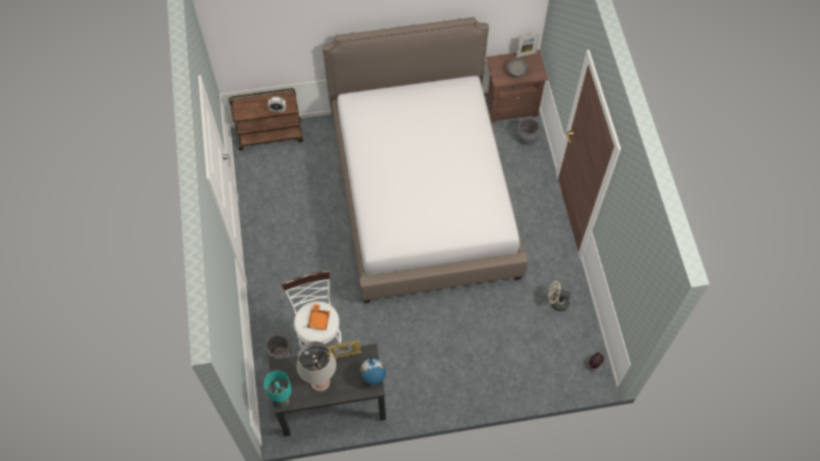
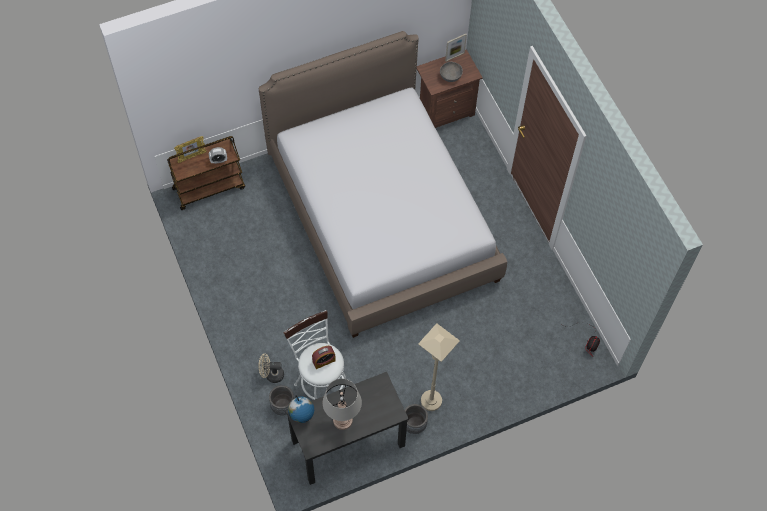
camera: 15 degrees left, 0 degrees up
(283, 400) = (311, 446): turquoise table lamp -> none
(319, 320) = (324, 361): orange tray -> alarm clock
(344, 355) = (358, 389): picture frame -> picture frame (192, 157)
(373, 378) = (392, 405): globe -> globe (301, 416)
(423, 381) = (431, 401): none -> beige floor lamp
(526, 138) = (469, 140): grey planter -> grey planter (414, 424)
(556, 302) = (540, 296): beige fan -> beige fan (271, 375)

